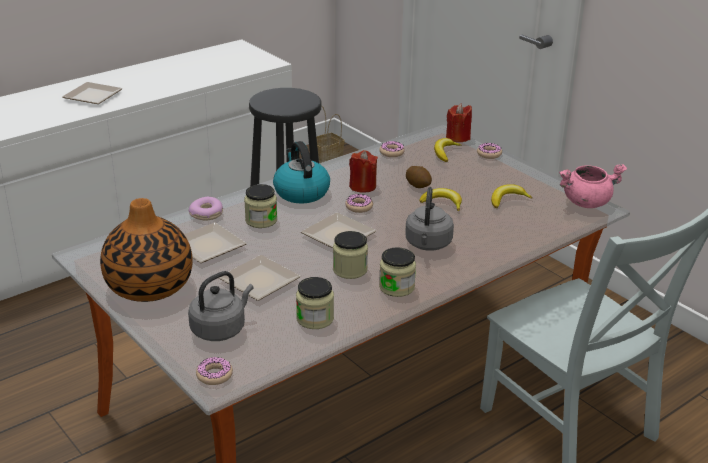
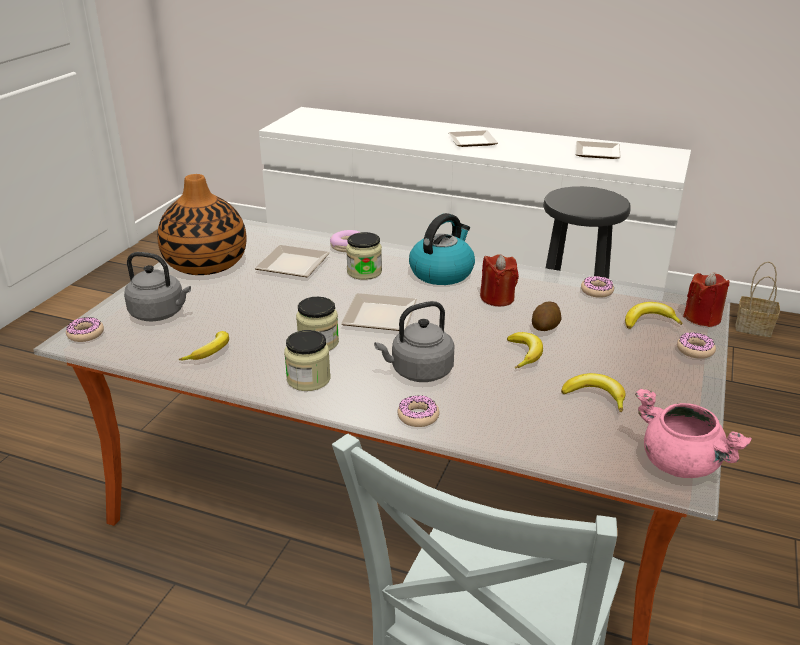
camera: 60 degrees right, 0 degrees up
(256, 281) = (253, 304): plate -> plate (595, 152)
(315, 319) = (210, 352): jar -> banana
(359, 207) = (451, 309): donut -> donut (418, 416)

